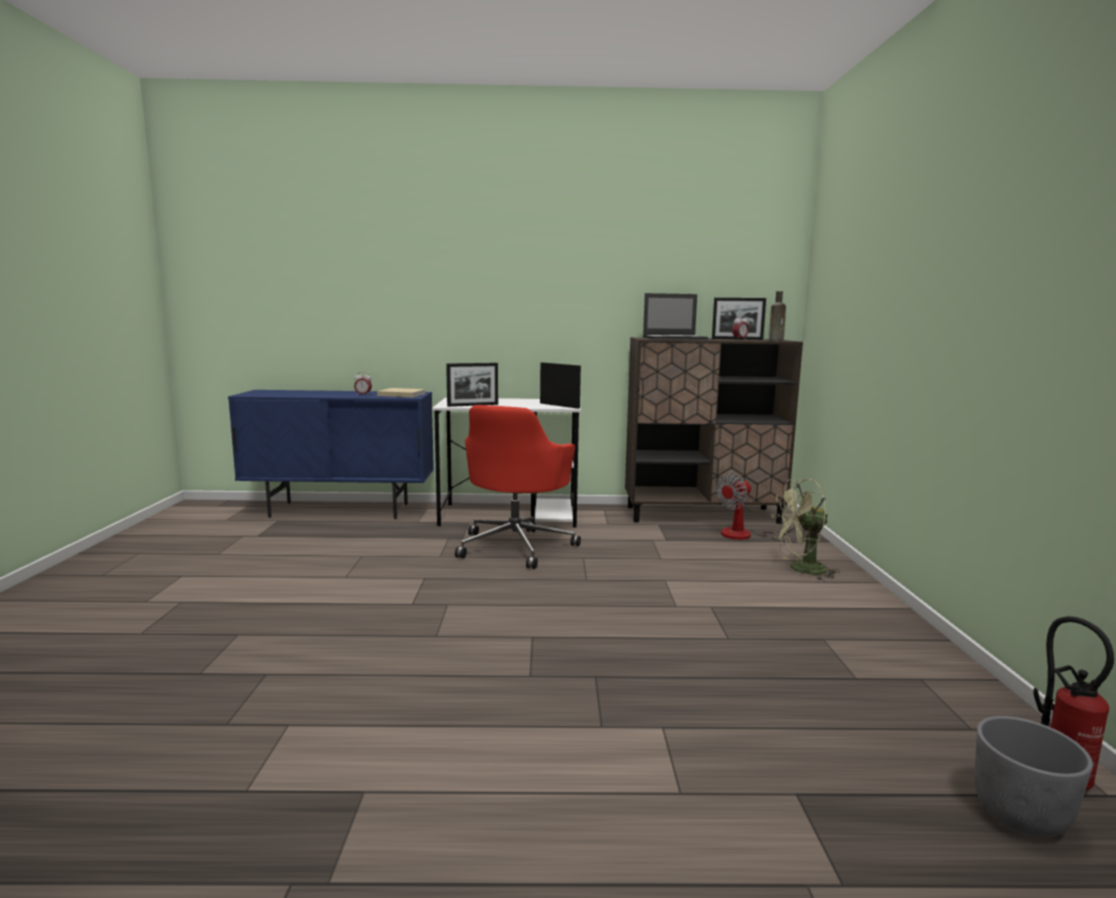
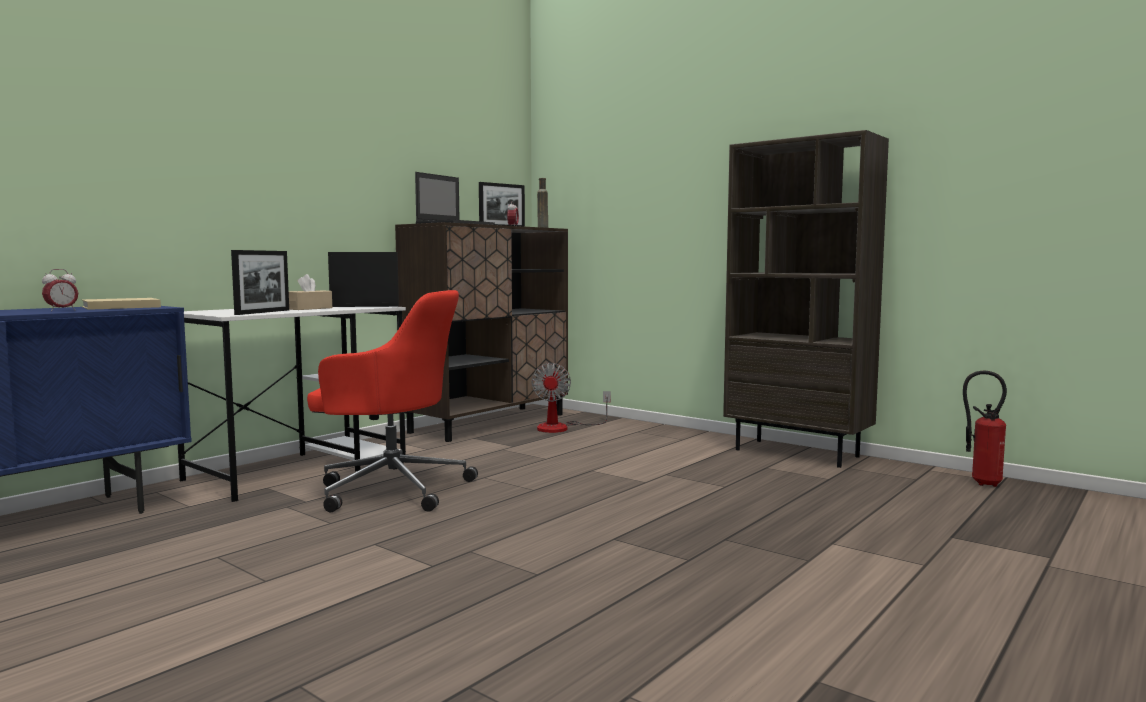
camera: 50 degrees left, 5 degrees down
(516, 546) = (391, 489): red office chair -> red office chair turned 45 degrees counterclockwise
(517, 404) = (309, 308): none -> beige tissue box
(801, 569) = (651, 437): green fan -> none
(909, 640) = (798, 453): none -> brown bookcase
(1021, 818) = (1011, 502): grey planter -> none

